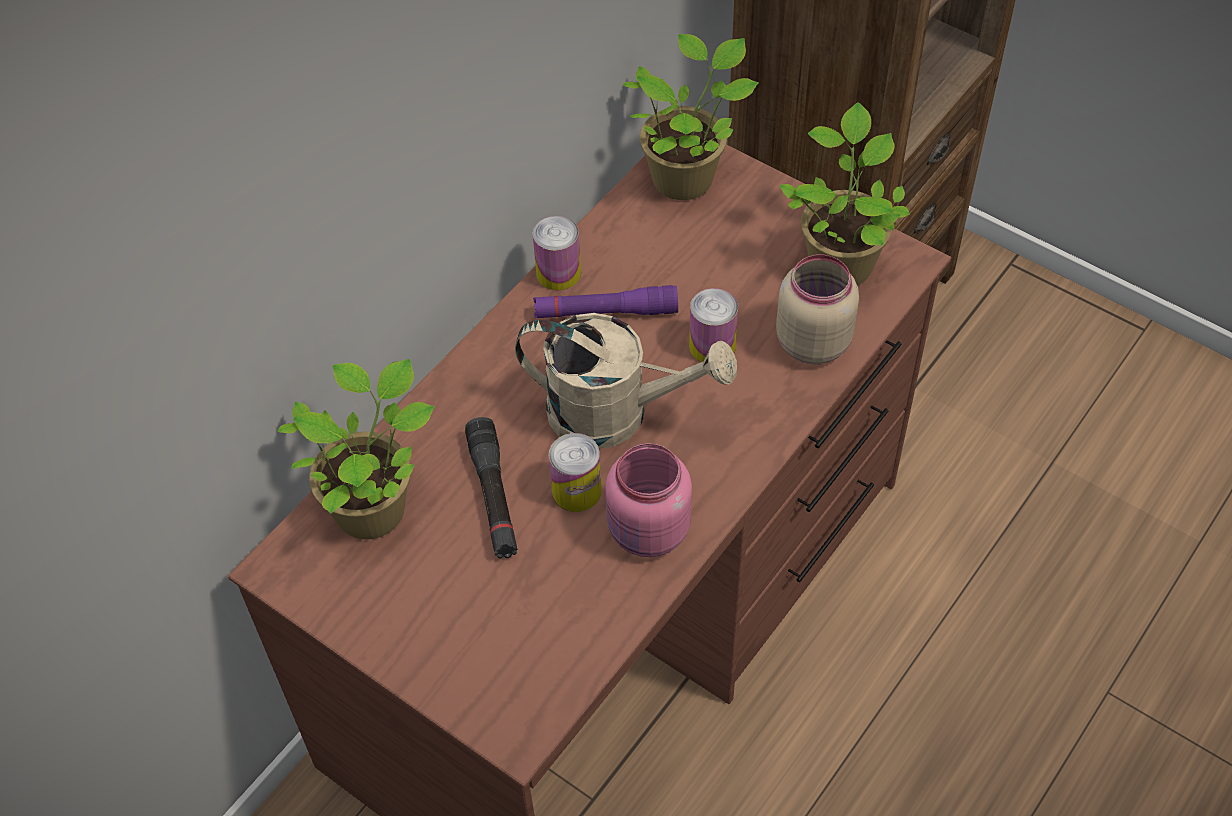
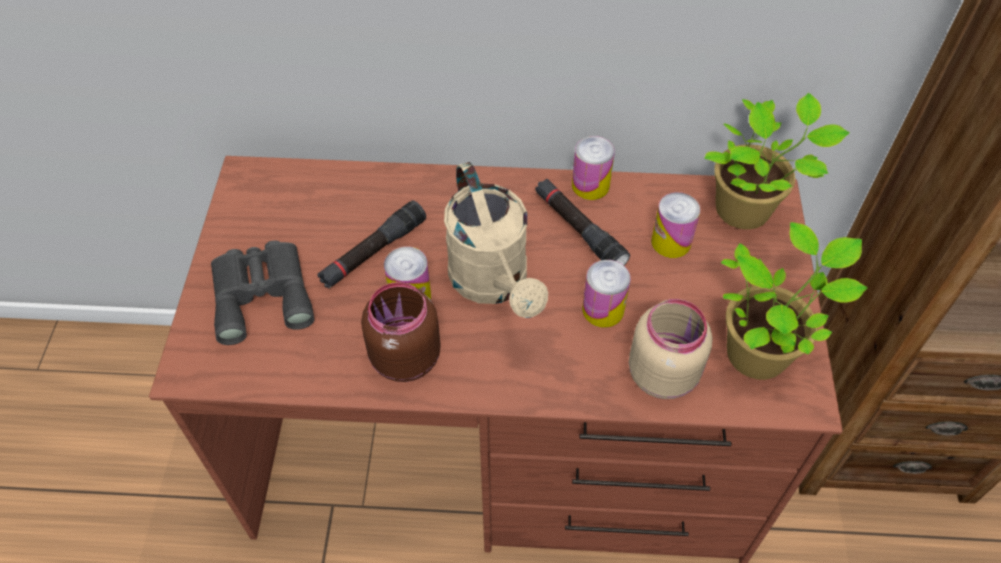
camera: 55 degrees right, 0 degrees up
(374, 506) = (322, 195): potted plant -> none
(468, 621) = (262, 293): none -> grey binoculars
(606, 312) = (579, 230): purple flashlight -> black flashlight
(648, 532) = (403, 359): pink jar -> brown jar
(676, 252) = (671, 242): none -> can

